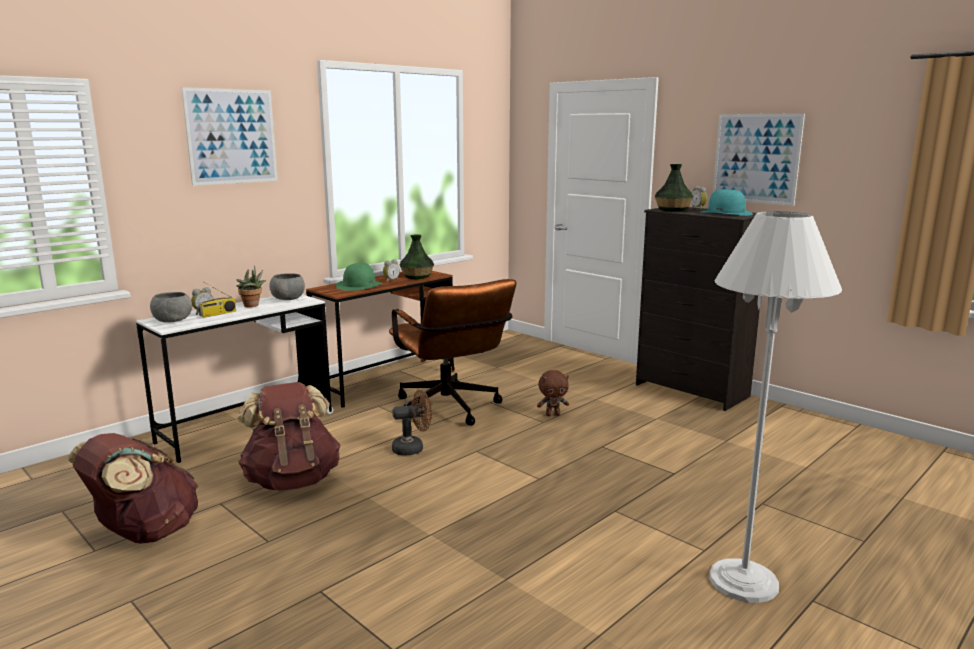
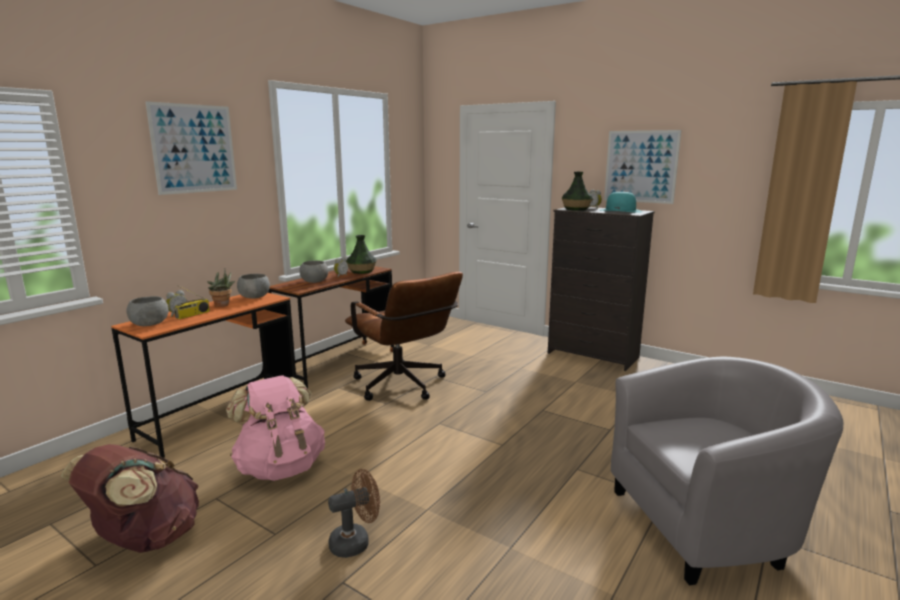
camera: 10 degrees left, 0 degrees up
(247, 427) = (221, 417): white desk -> orange desk
(292, 480) = (280, 467): brown backpack -> pink backpack
(359, 285) = (314, 281): green hat -> grey bowl
(413, 448) = (383, 425): brown fan -> brown fan (356, 542)
(552, 415) = (491, 384): brown plush toy -> none
(743, 581) = (707, 525): white floor lamp -> grey armchair

